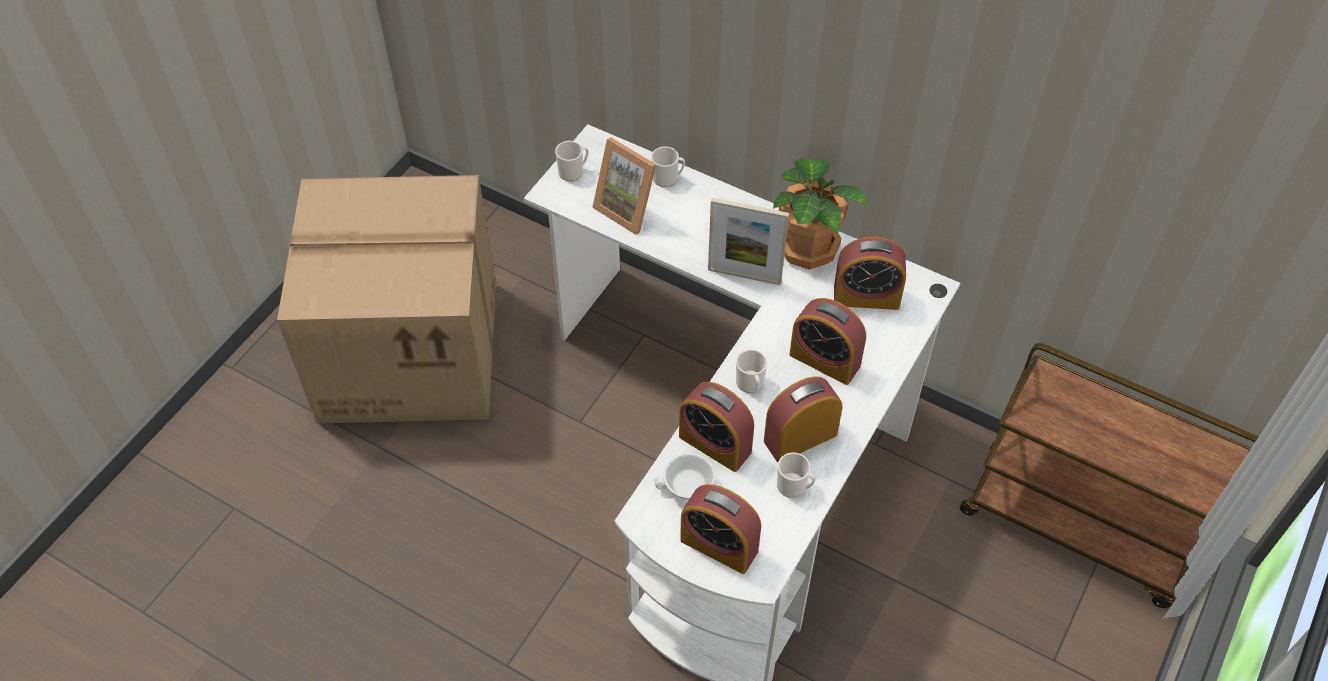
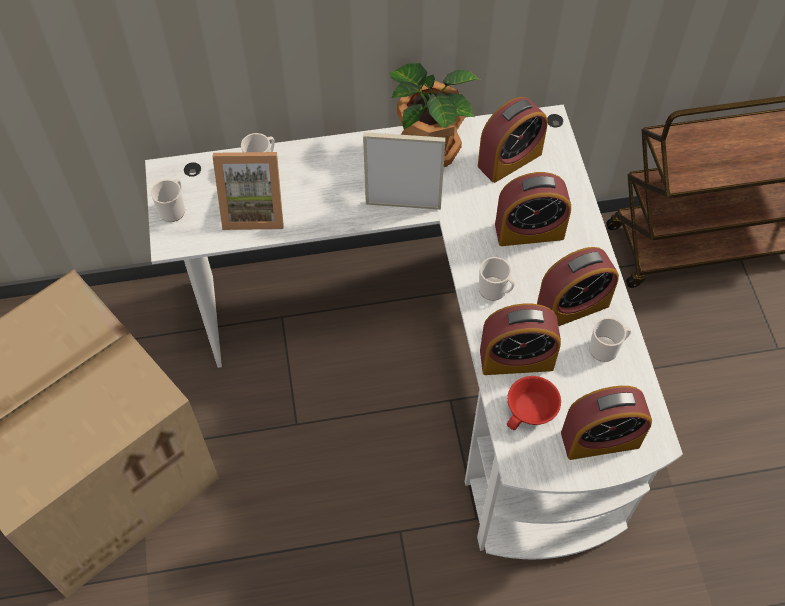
camera: 40 degrees left, 5 degrees up
(687, 488) = (531, 412): white cup -> red cup
(744, 276) = (403, 205): picture frame -> picture frame turned 150 degrees counterclockwise
(800, 437) = (572, 306): alarm clock -> alarm clock turned 135 degrees counterclockwise

